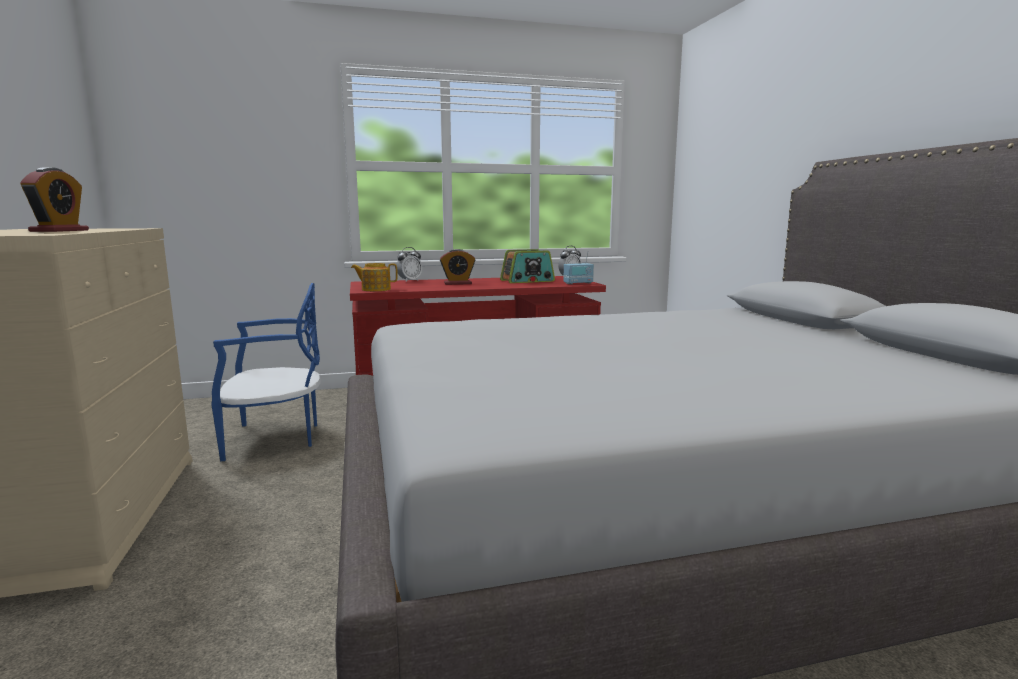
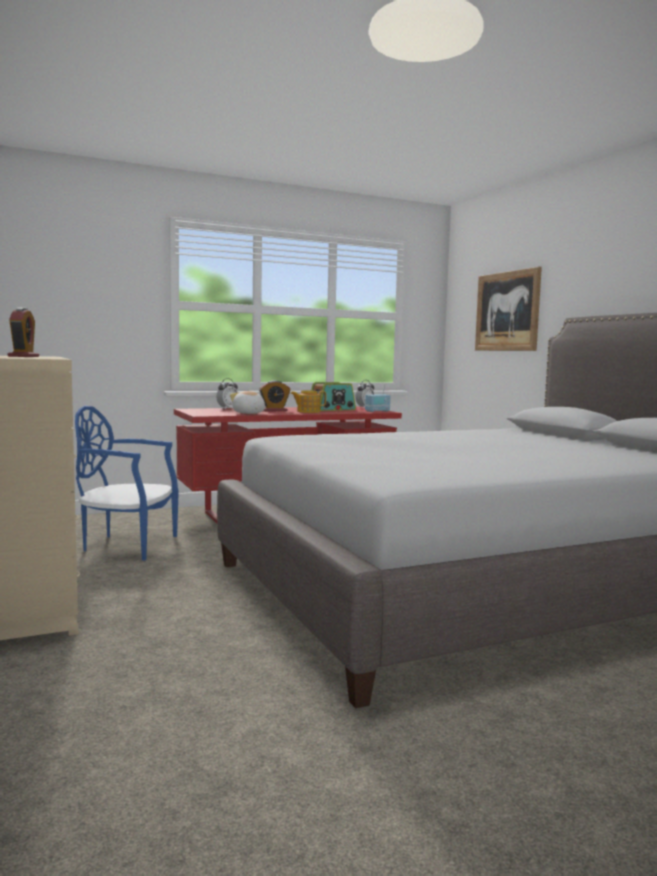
camera: 10 degrees left, 5 degrees down
(275, 438) = (127, 545): blue chair -> blue chair turned 150 degrees counterclockwise
(375, 289) = (210, 414): teapot -> teapot (307, 411)
(421, 288) = (248, 413): none -> plush toy
(743, 158) = (507, 311): none -> picture

